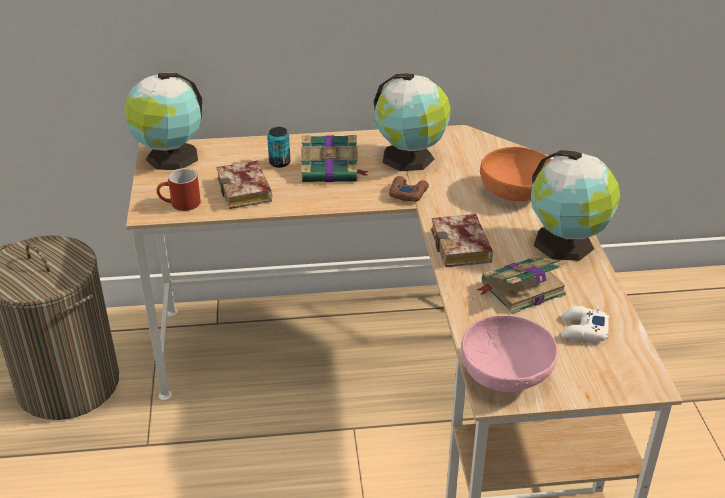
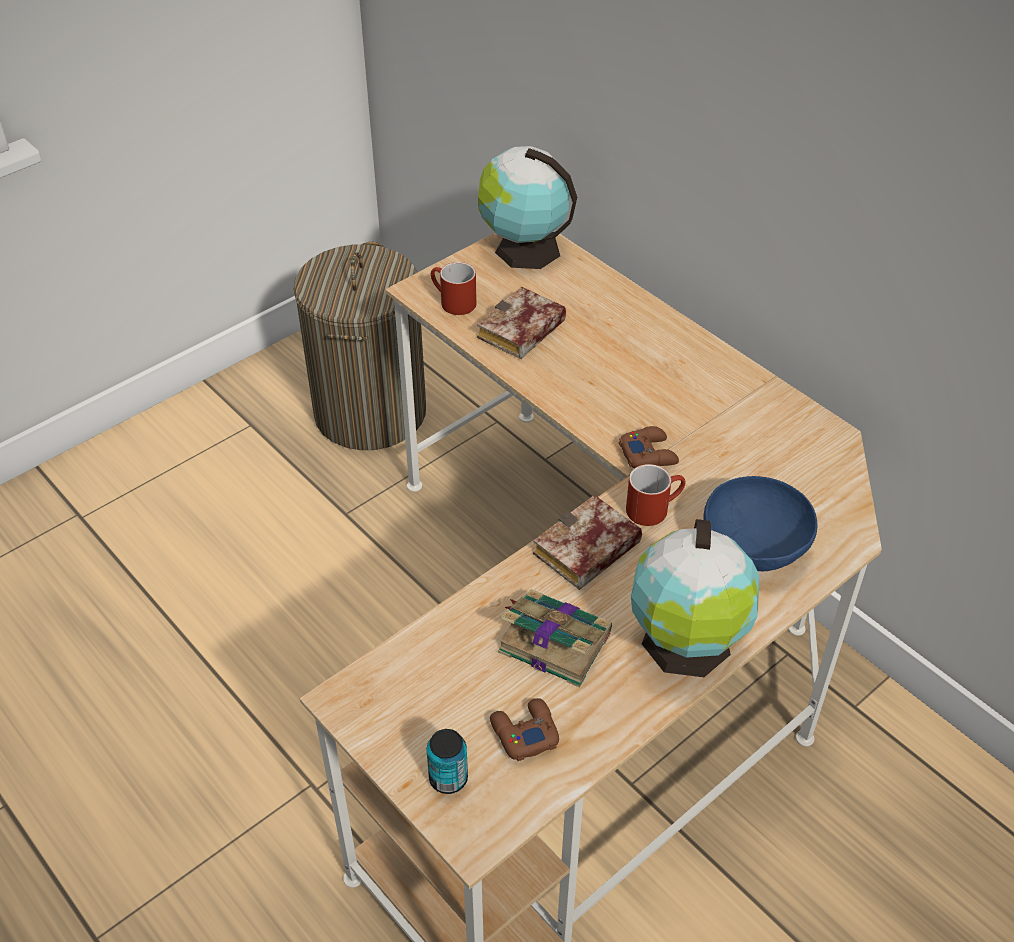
camera: 55 degrees right, 10 degrees up
(279, 163) = (599, 326): can -> can (448, 778)
(331, 171) = (627, 371): book -> none
(410, 158) = (724, 420): globe -> none
(452, 210) = (653, 507): none -> red mug
(506, 375) = (385, 695): pink bowl -> none
(516, 192) = (755, 547): orange bowl -> blue bowl
(583, 330) = (524, 733): white game controller -> brown game controller

